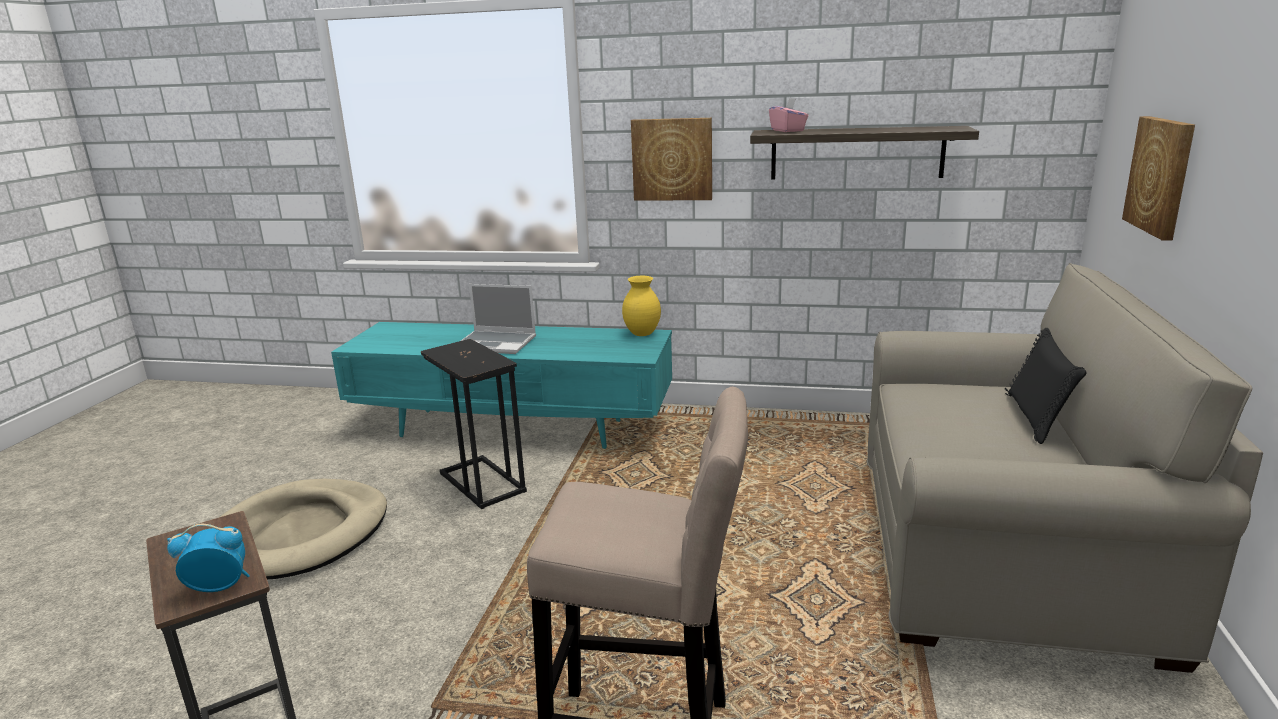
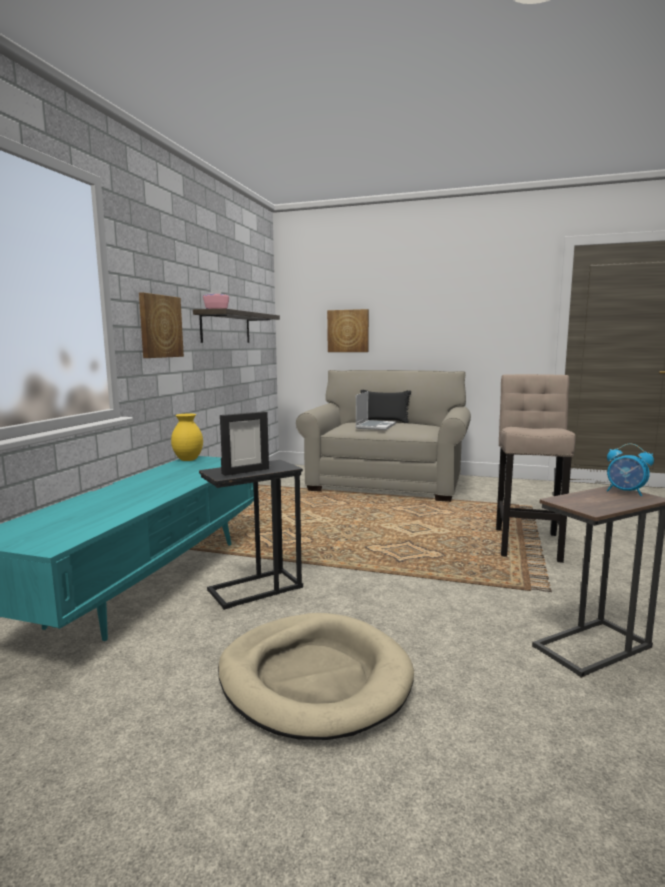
camera: 85 degrees left, 10 degrees down
(219, 586) = (626, 492): alarm clock -> alarm clock turned 45 degrees counterclockwise
(455, 356) = (245, 471): none -> picture frame
(497, 343) = (148, 491): laptop -> laptop (375, 426)

